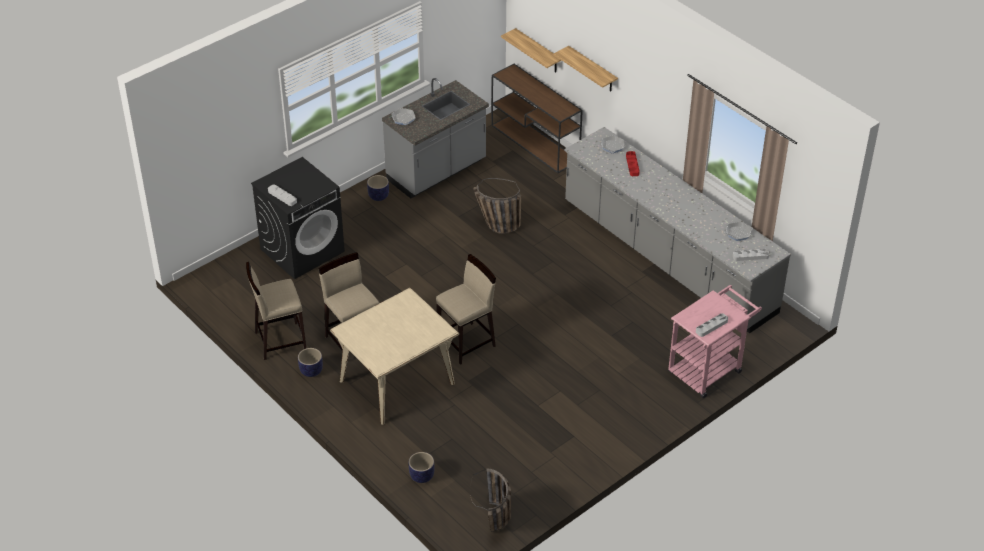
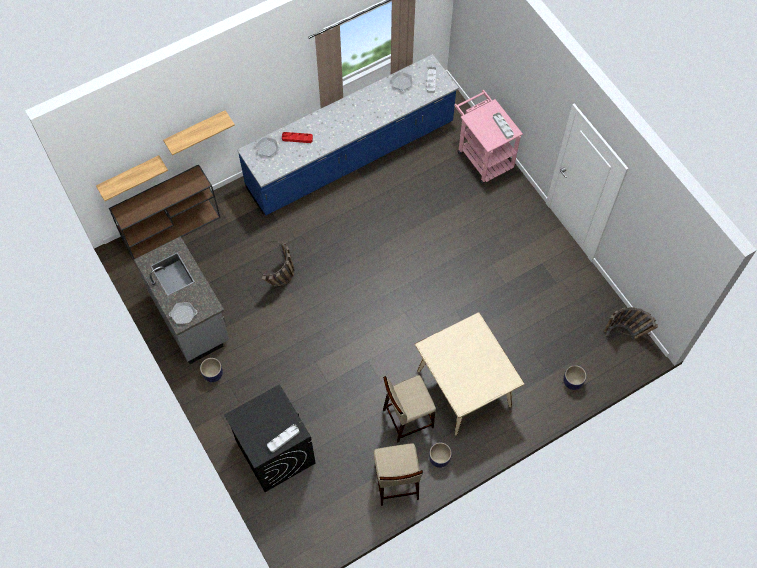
camera: 80 degrees left, 20 degrees up
(467, 343) = (426, 325): beige stool -> none
(667, 258) = (351, 156): grey counter -> blue counter

